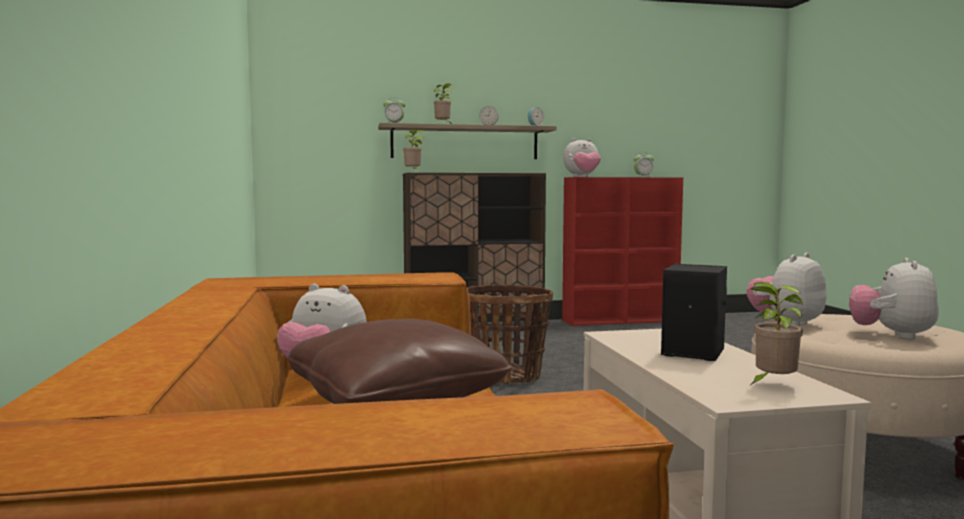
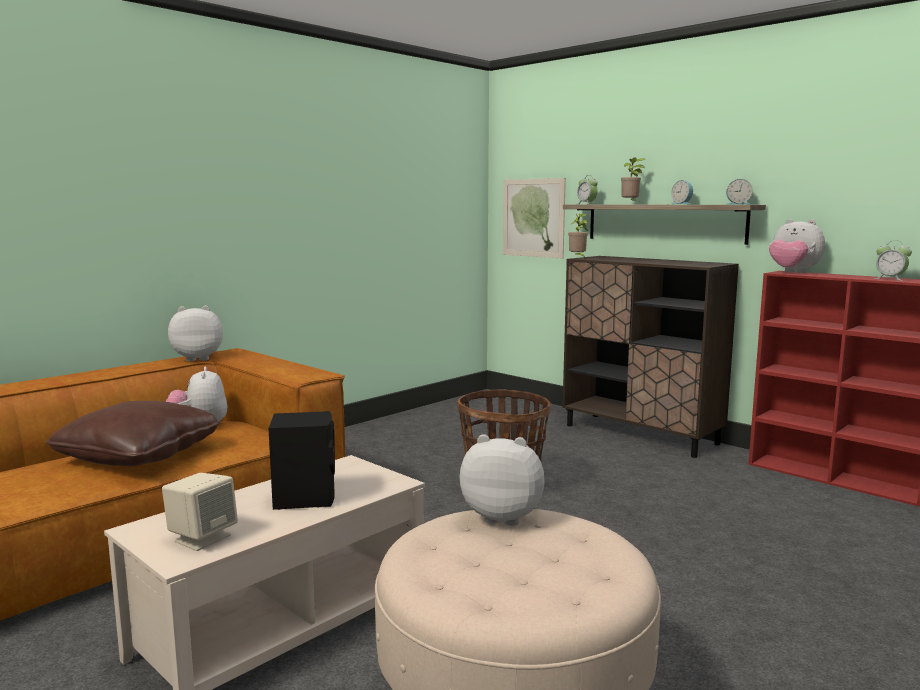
camera: 55 degrees right, 5 degrees up
(318, 138) = (533, 218): none -> picture
(772, 384) = (202, 538): potted plant -> beige speaker
(892, 335) = (501, 573): plush toy -> plush toy (198, 358)

